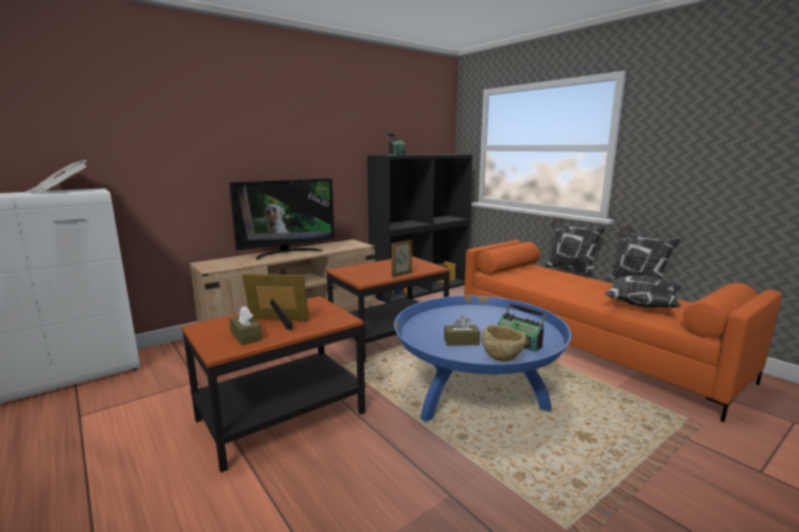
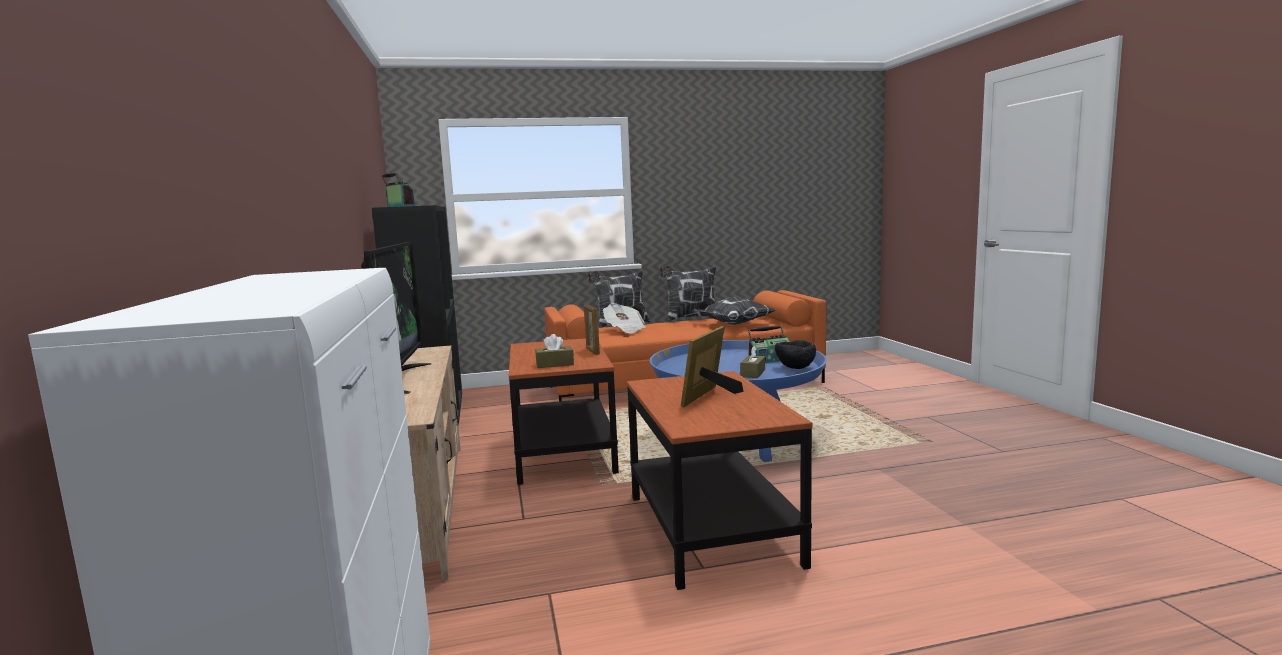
camera: 65 degrees left, 5 degrees down
(60, 191) = (278, 279): newspaper -> newspaper (624, 330)
(246, 336) = (742, 408): brown tissue box -> brown tissue box (555, 364)
(502, 357) = (795, 368): beige bowl -> black bowl

